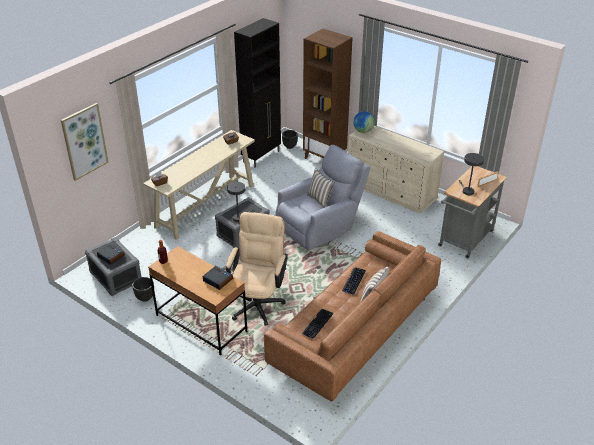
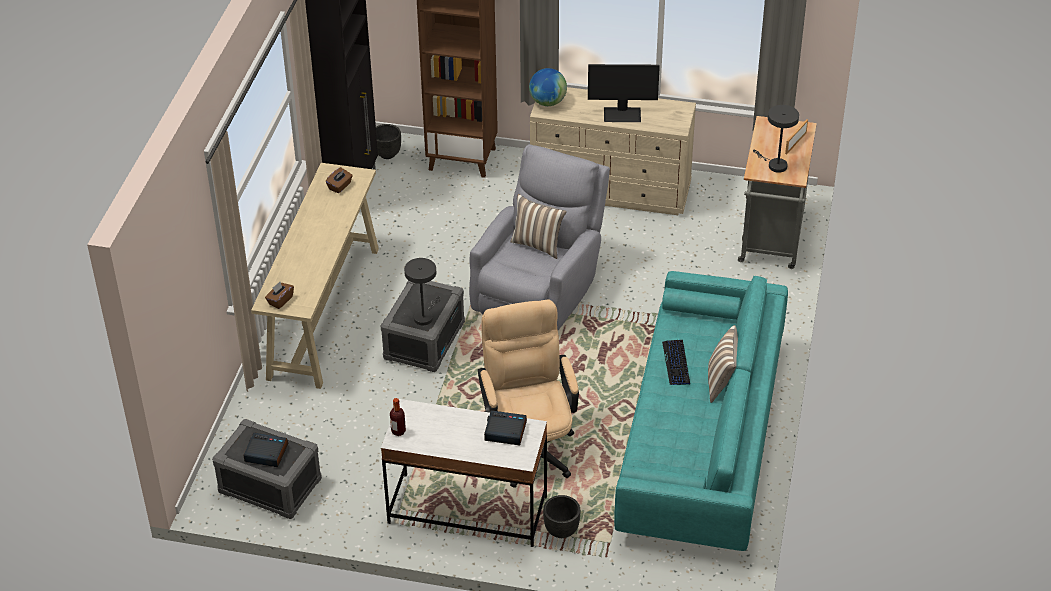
camera: 25 degrees left, 5 degrees up
(84, 141) = (181, 273): picture -> none
(145, 297) = (346, 502): black planter -> black planter (561, 531)
(201, 323) = (467, 510): brown desk -> white desk
(317, 324) = (669, 447): keyboard -> none
(354, 330) = (700, 438): brown sofa -> turquoise sofa
(399, 146) = (622, 114): none -> monitor

